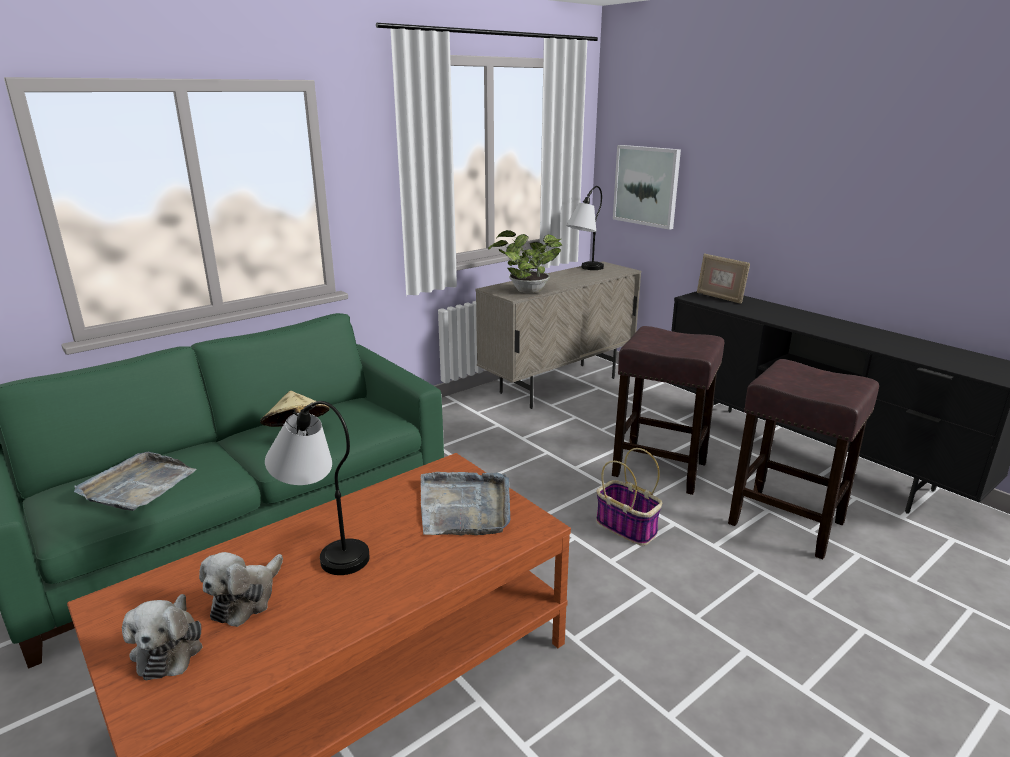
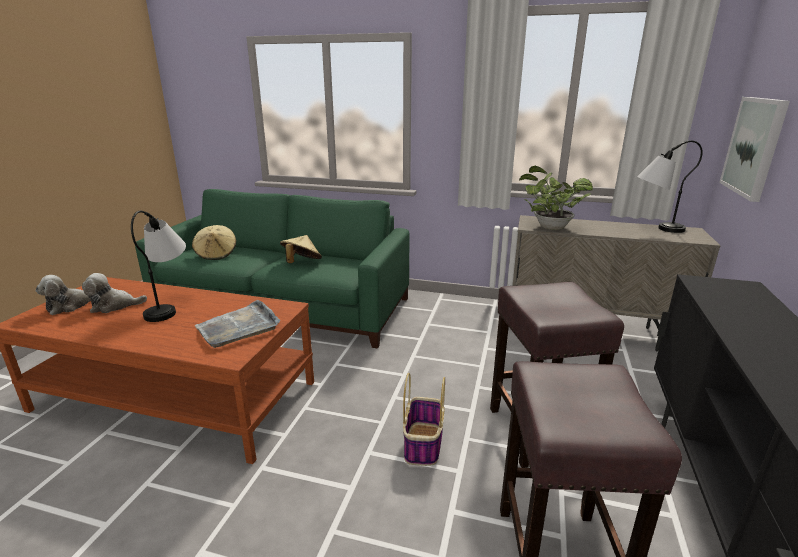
camera: 55 degrees right, 0 degrees up
(137, 485) = (216, 254): grey tray -> beige hat
(719, 297) = (735, 293): picture frame -> none

